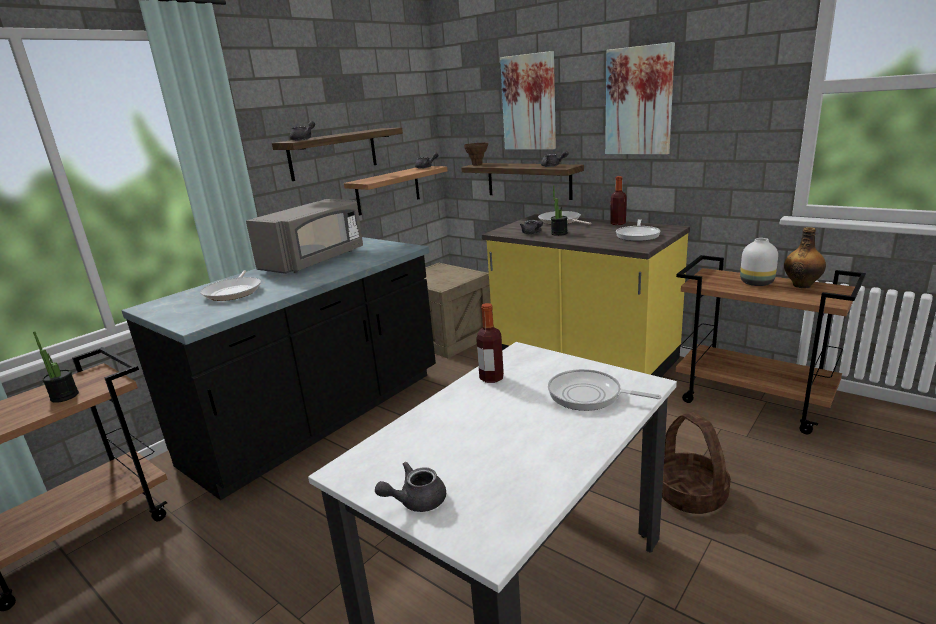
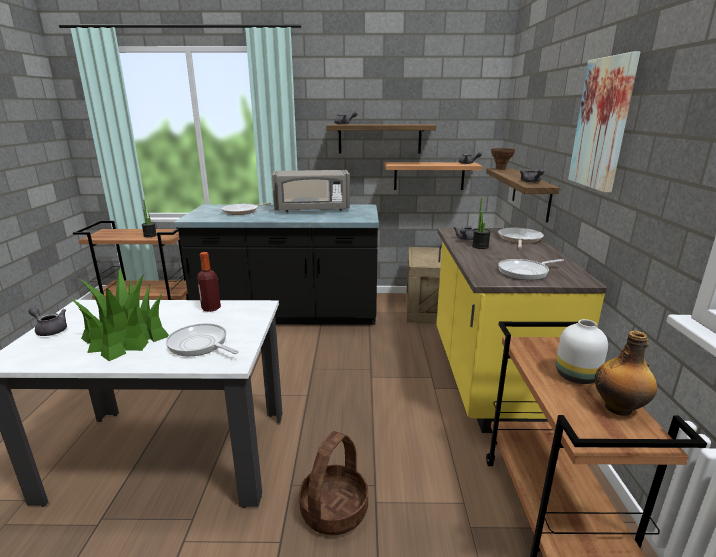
camera: 50 degrees right, 0 degrees up
(516, 440) = (125, 337): none -> potted plant
(529, 102) = (544, 114): picture -> none
(589, 395) = (200, 345): frying pan -> frying pan turned 45 degrees counterclockwise
(618, 223) = (552, 258): bottle -> none

